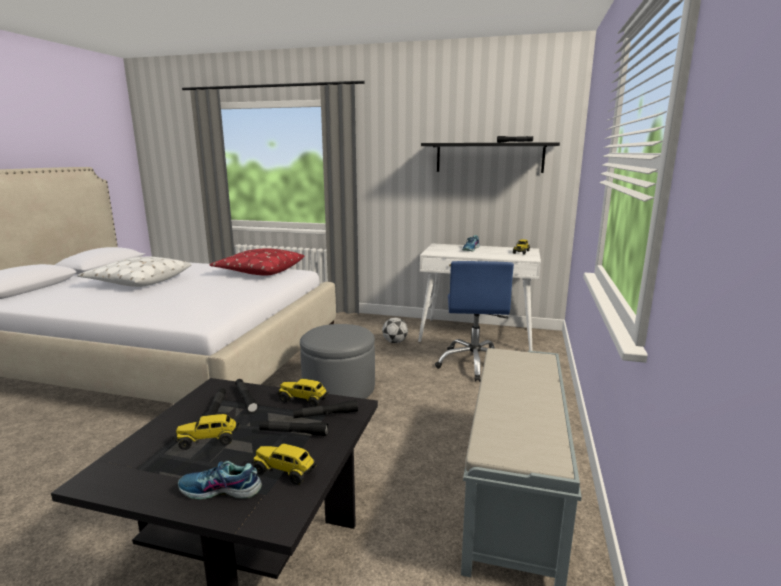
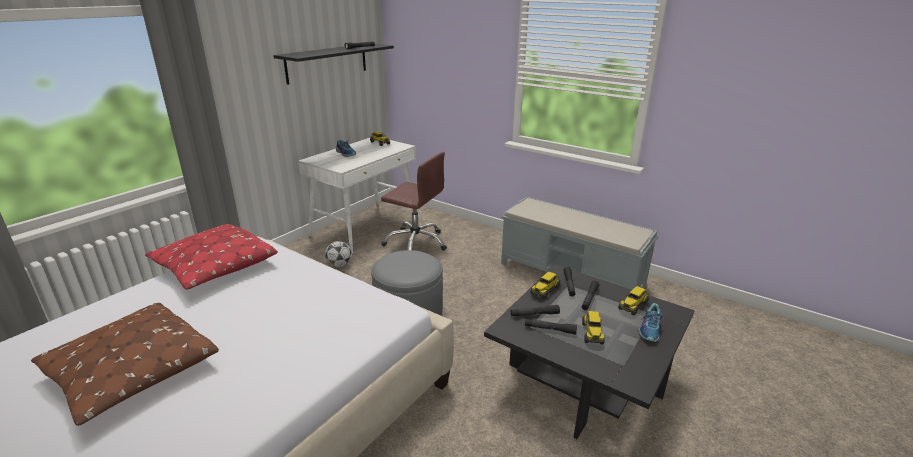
camera: 70 degrees left, 10 degrees up
(138, 282) = (131, 371): white pillow -> brown pillow
(474, 364) = (416, 242): blue office chair -> brown office chair

